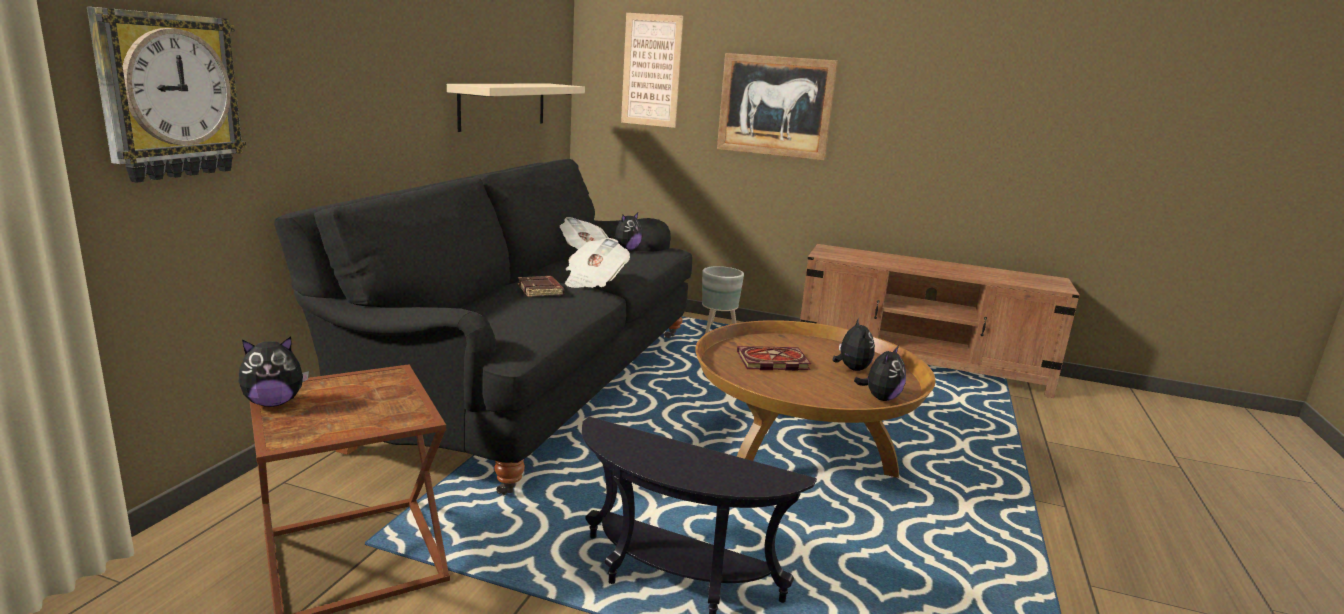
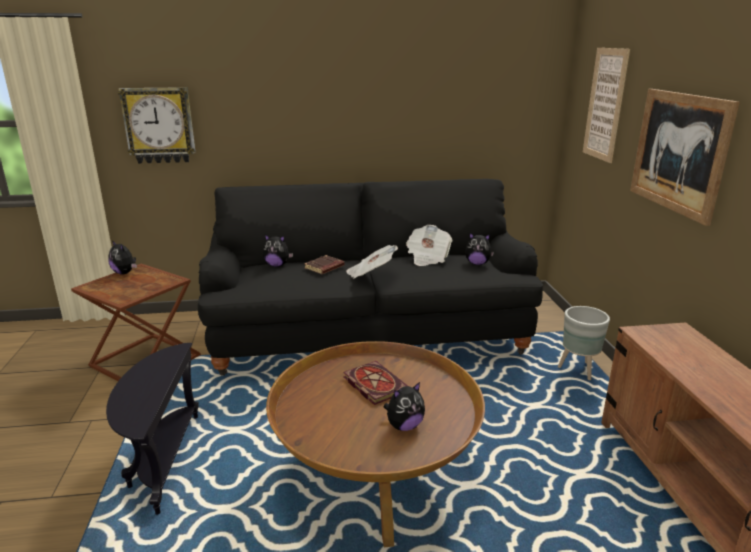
camera: 65 degrees right, 5 degrees up
(503, 105) = (448, 131): beige shelf -> none
(880, 398) = (347, 453): plush toy -> plush toy (277, 265)

